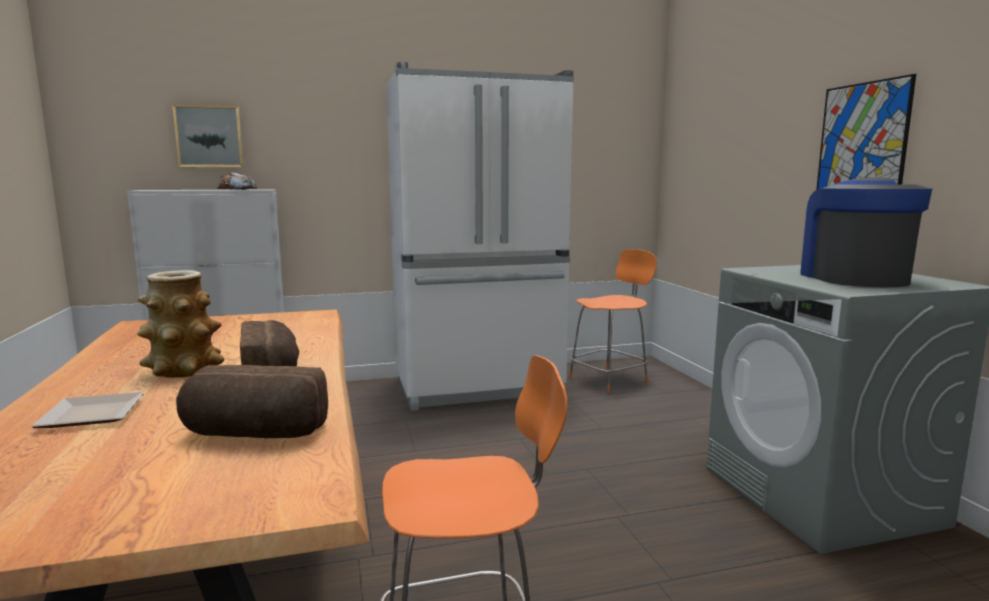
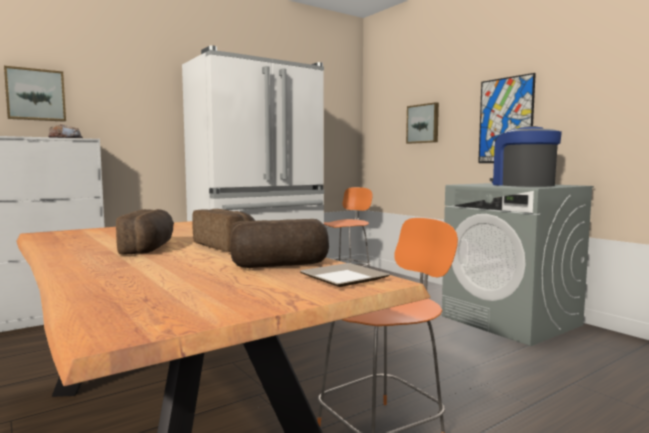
camera: 20 degrees left, 5 degrees down
(90, 414) = (131, 268): plate -> plate (340, 279)
(184, 370) = (150, 248): vase -> bread
(739, 156) = (423, 124): none -> picture

